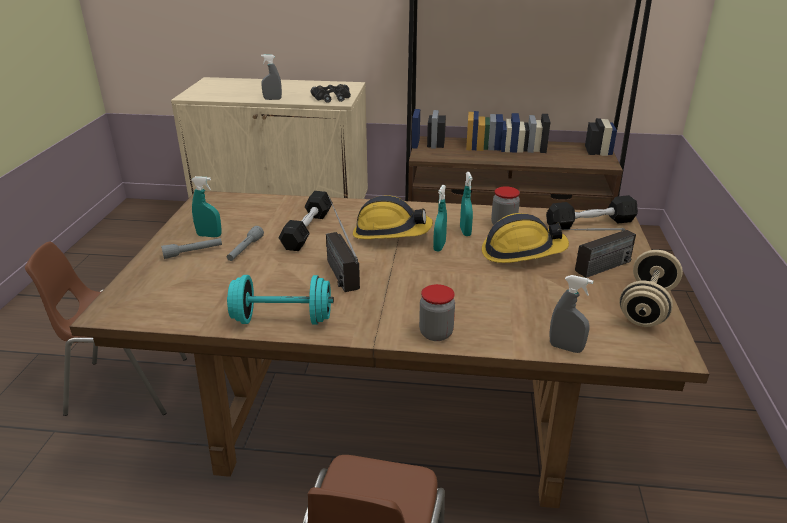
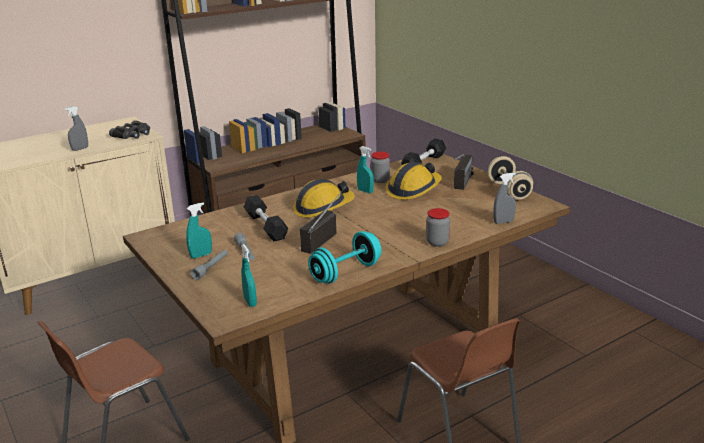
camera: 40 degrees left, 5 degrees down
(336, 266) = (324, 236): radio -> radio turned 90 degrees clockwise
(439, 246) = (365, 204): turquoise spray bottle -> turquoise spray bottle (250, 302)

